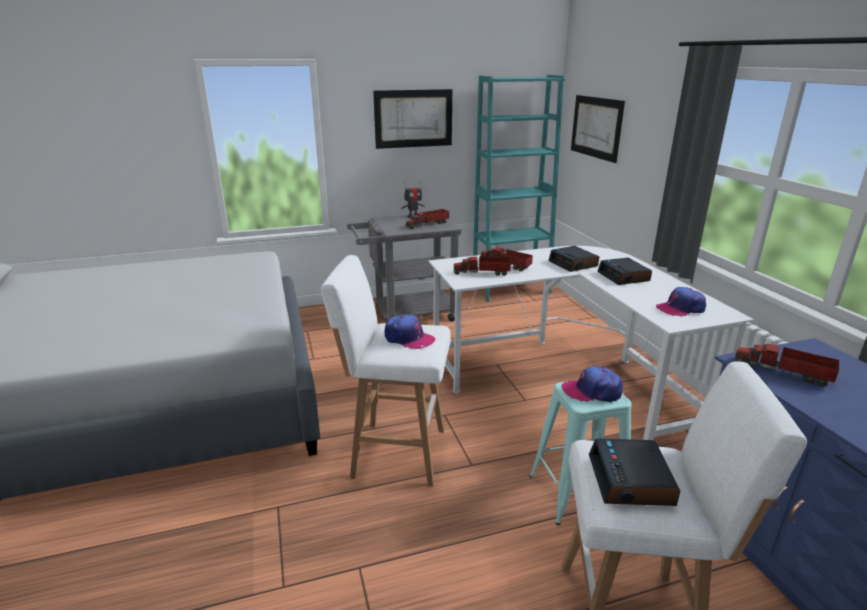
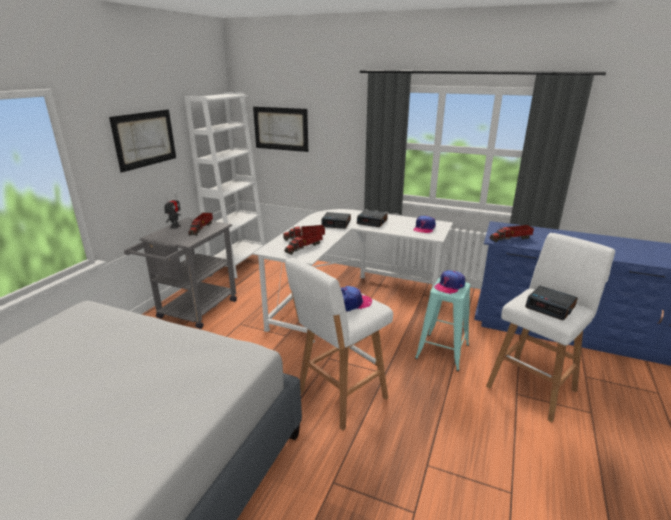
camera: 50 degrees left, 0 degrees up
(511, 290) = (238, 264): turquoise bookcase -> white bookcase

